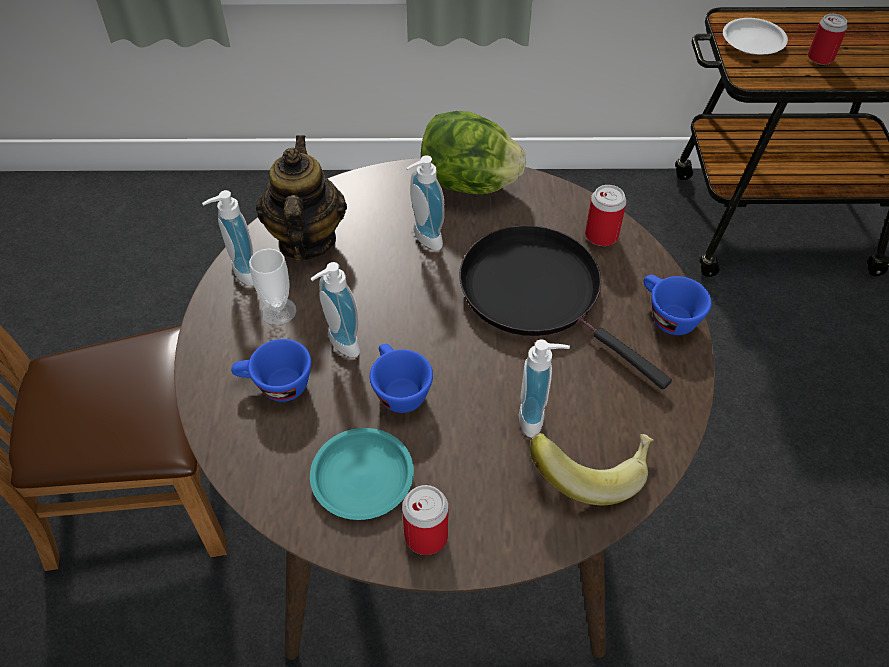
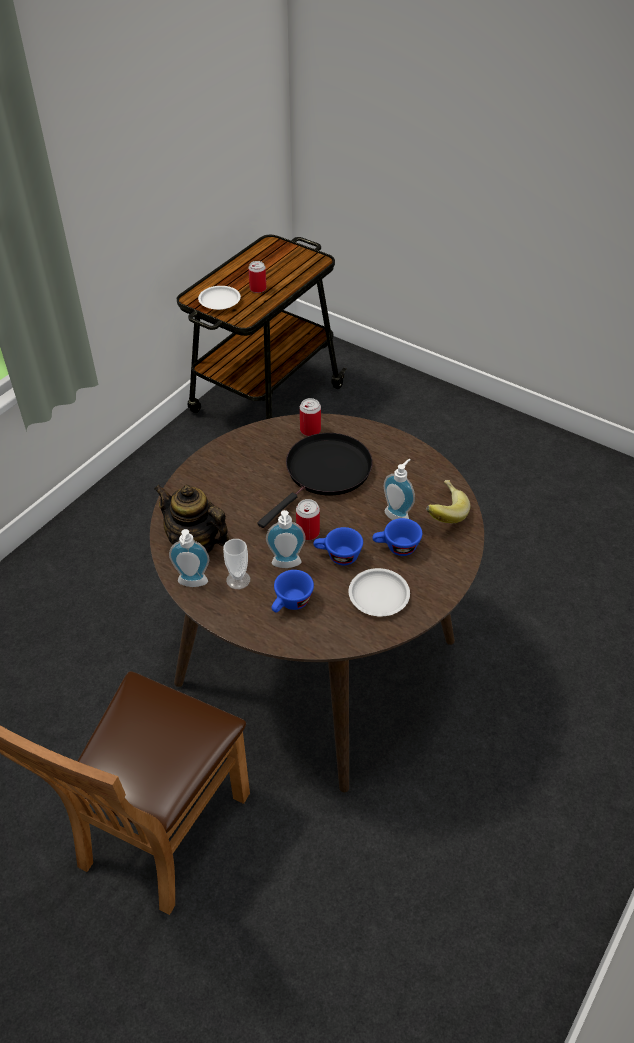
camera: 55 degrees left, 5 degrees down
(362, 478) = (379, 595): turquoise plate -> white plate
(423, 239) = (245, 496): soap dispenser -> none
(426, 535) = (430, 587): can -> can (308, 532)
(469, 184) = (223, 457): lettuce -> none
(538, 293) = (325, 473): black frying pan -> black frying pan turned 135 degrees clockwise
(666, 316) = (381, 438): blue cup -> blue cup (396, 548)

